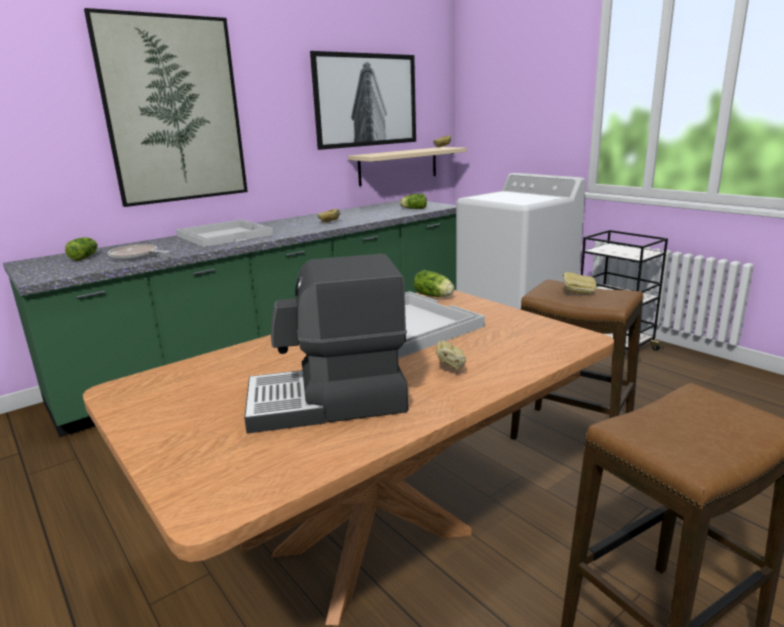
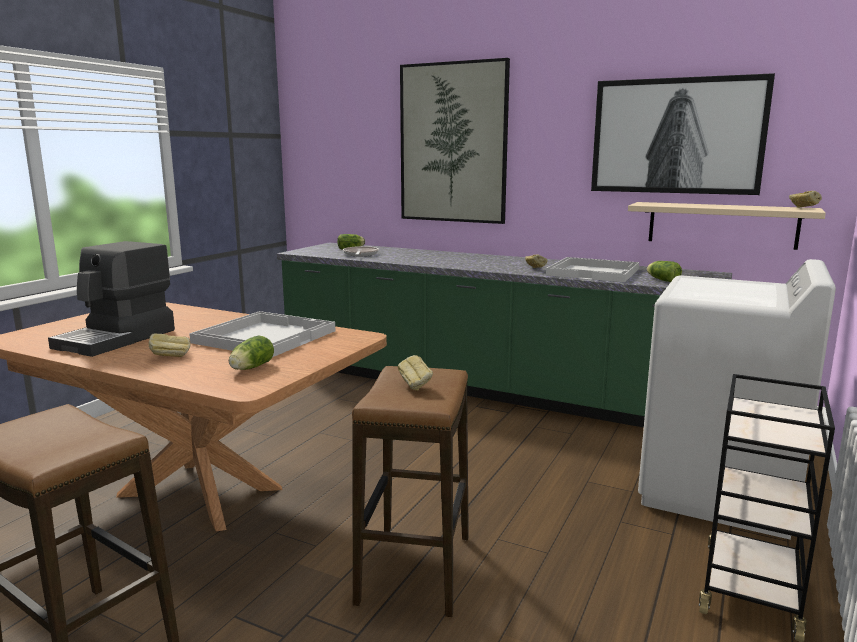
camera: 65 degrees right, 5 degrees down
(225, 235) = (447, 257): white tray -> white tray (594, 272)
(328, 402) = (117, 339): coffee machine -> coffee machine turned 120 degrees counterclockwise
(435, 296) = (353, 336): lettuce -> lettuce (250, 368)

